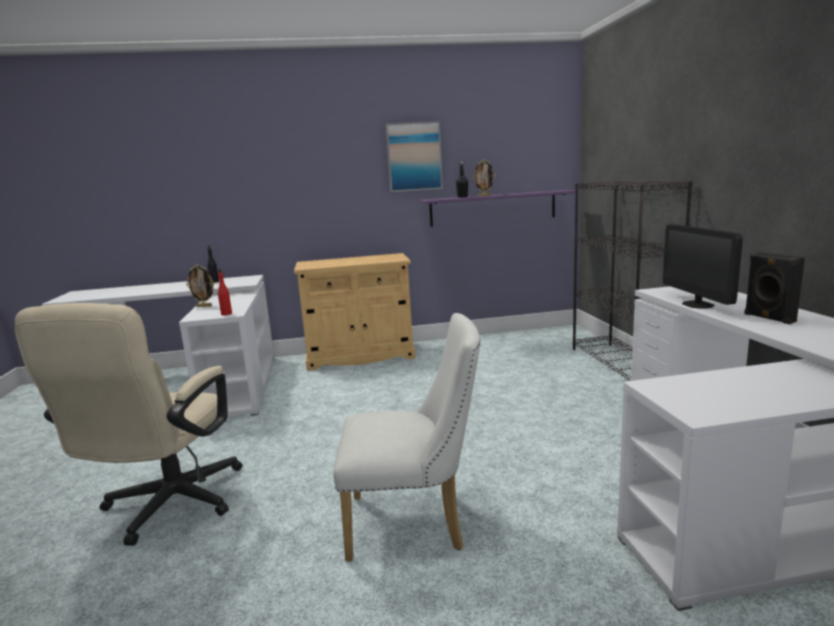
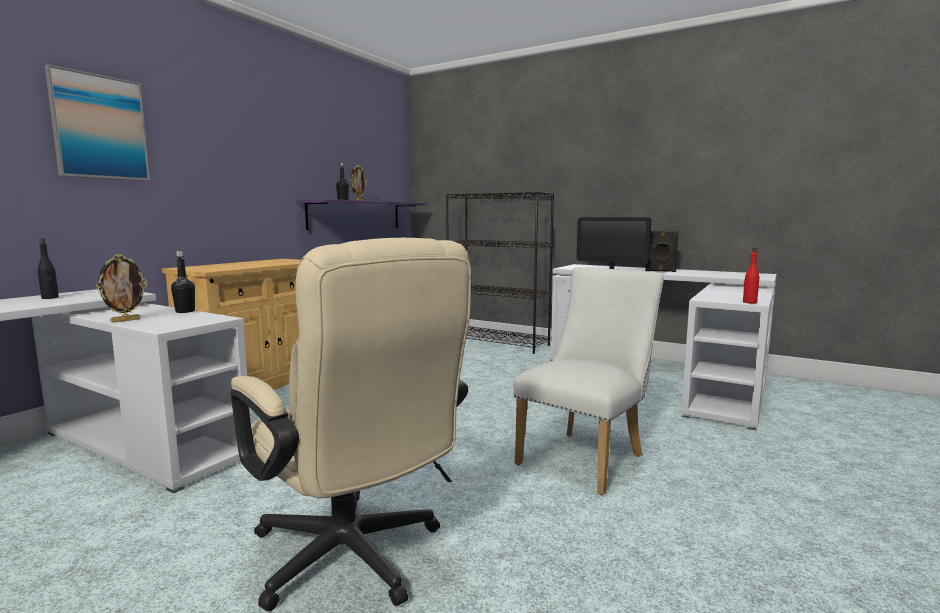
camera: 50 degrees left, 5 degrees down
(226, 314) = (208, 320): red bottle -> red bottle (749, 302)
(244, 303) = (185, 311): none -> black bottle
(414, 157) = (291, 152): picture -> picture (99, 127)

